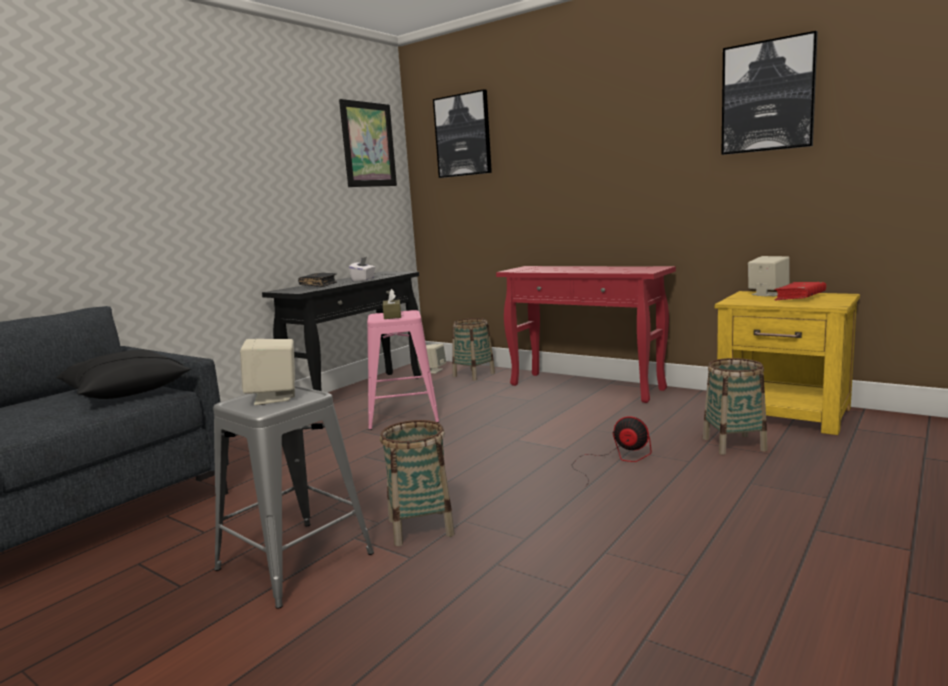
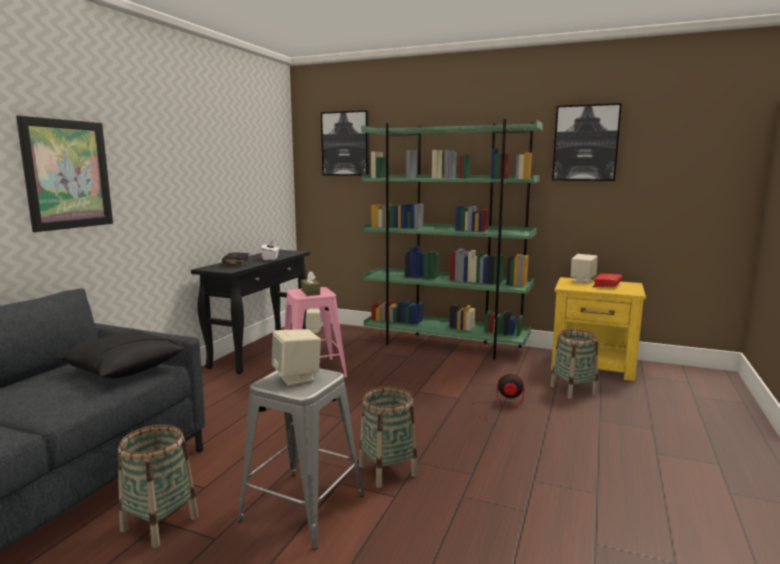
camera: 15 degrees left, 0 degrees up
(368, 144) = (268, 145): picture -> picture (68, 174)
(473, 375) = (350, 334): basket -> basket (160, 523)
(587, 387) = (445, 345): red console table -> green bookcase

